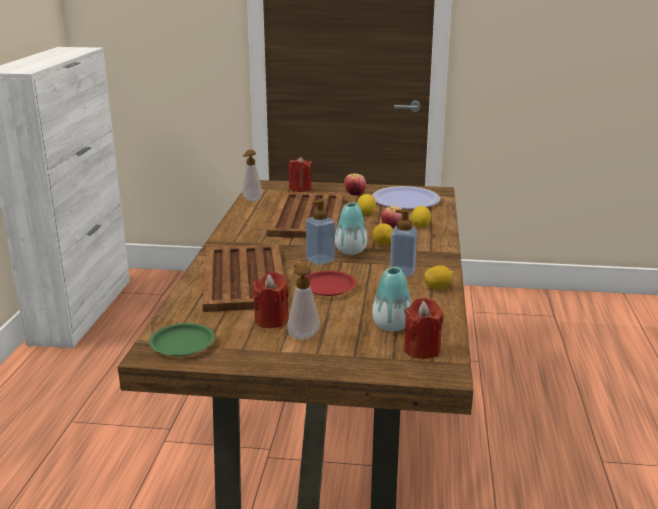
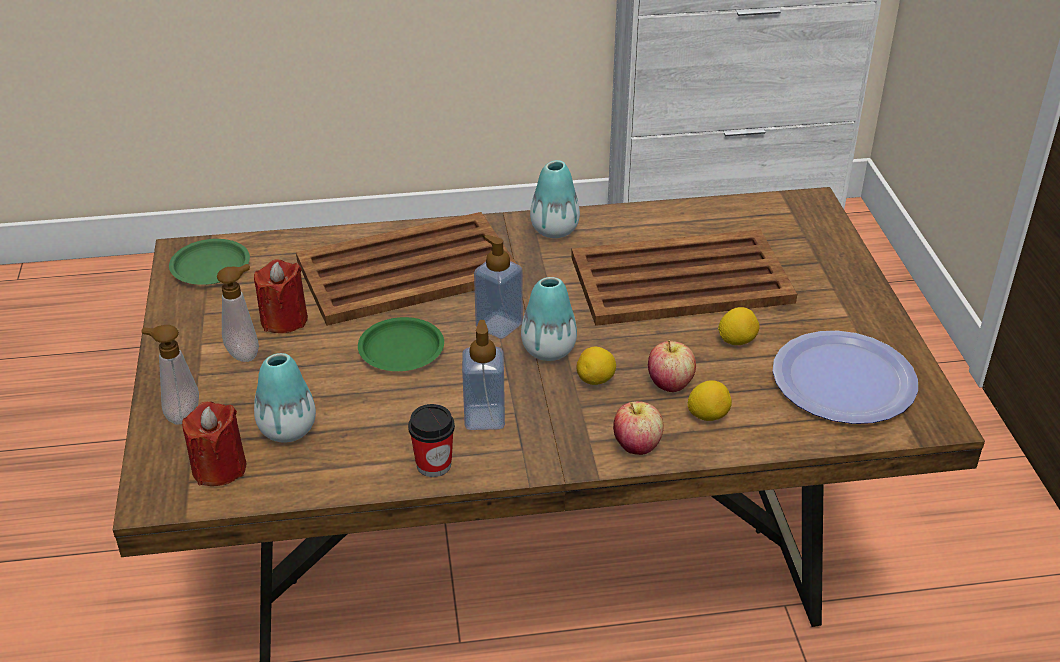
camera: 75 degrees right, 15 degrees up
(235, 237) = (554, 230): none -> vase
(251, 200) = (722, 210): soap dispenser -> soap dispenser (180, 414)
(300, 188) = (818, 246): red candle -> none
(328, 287) = (402, 350): red plate -> green plate
(354, 194) = (832, 312): apple -> apple (636, 446)
(438, 287) = (433, 464): lemon -> cup

